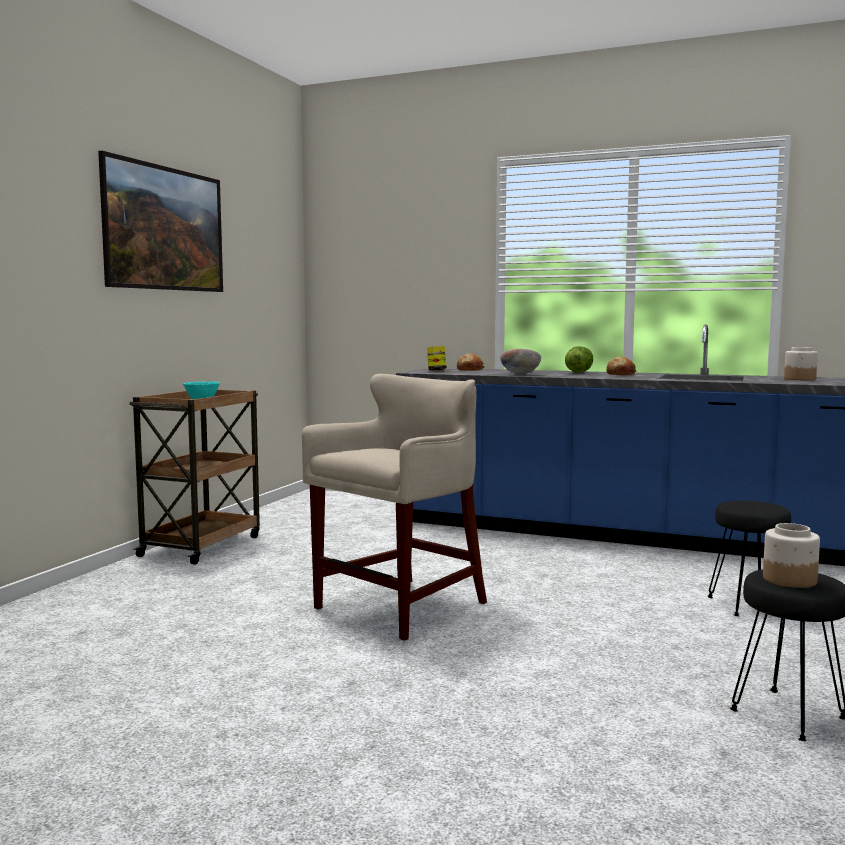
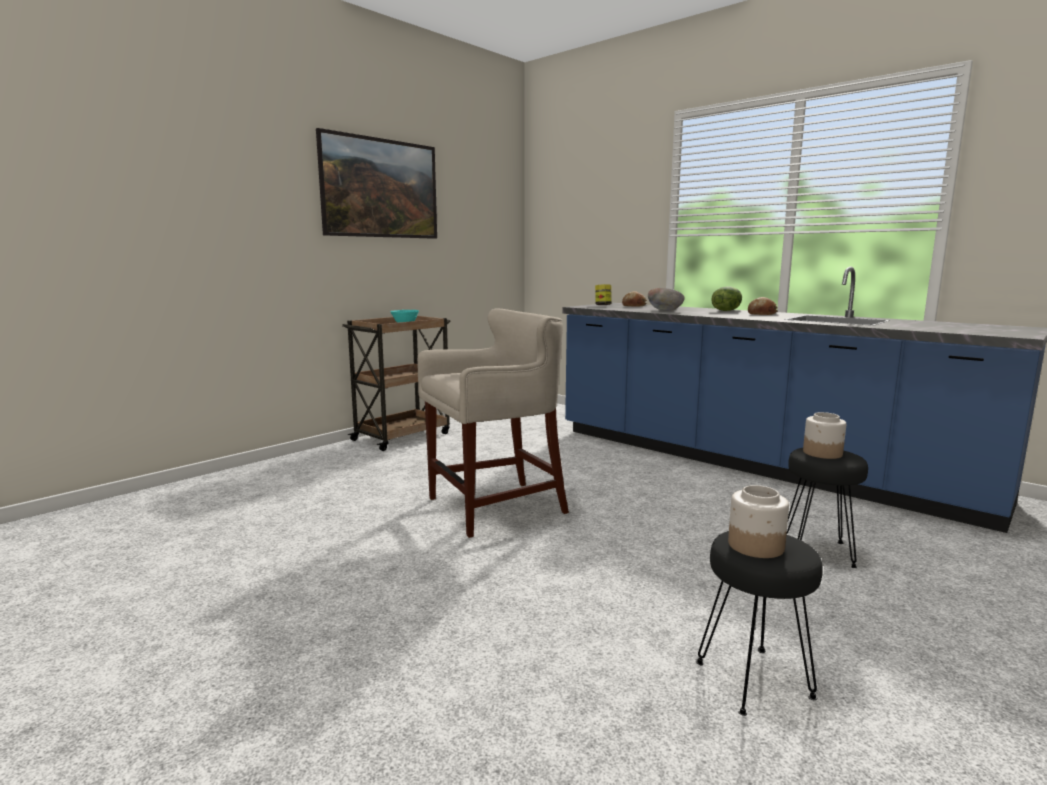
camera: 20 degrees right, 5 degrees up
(800, 379) = (943, 325): jar -> jar (823, 453)

